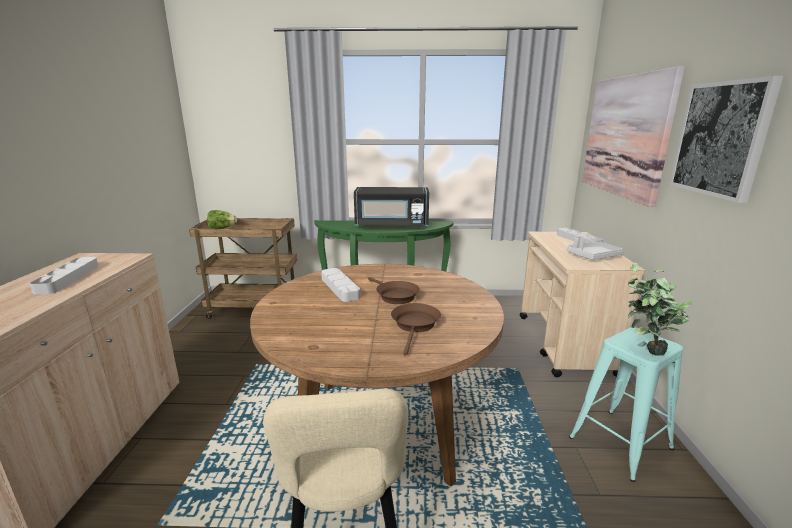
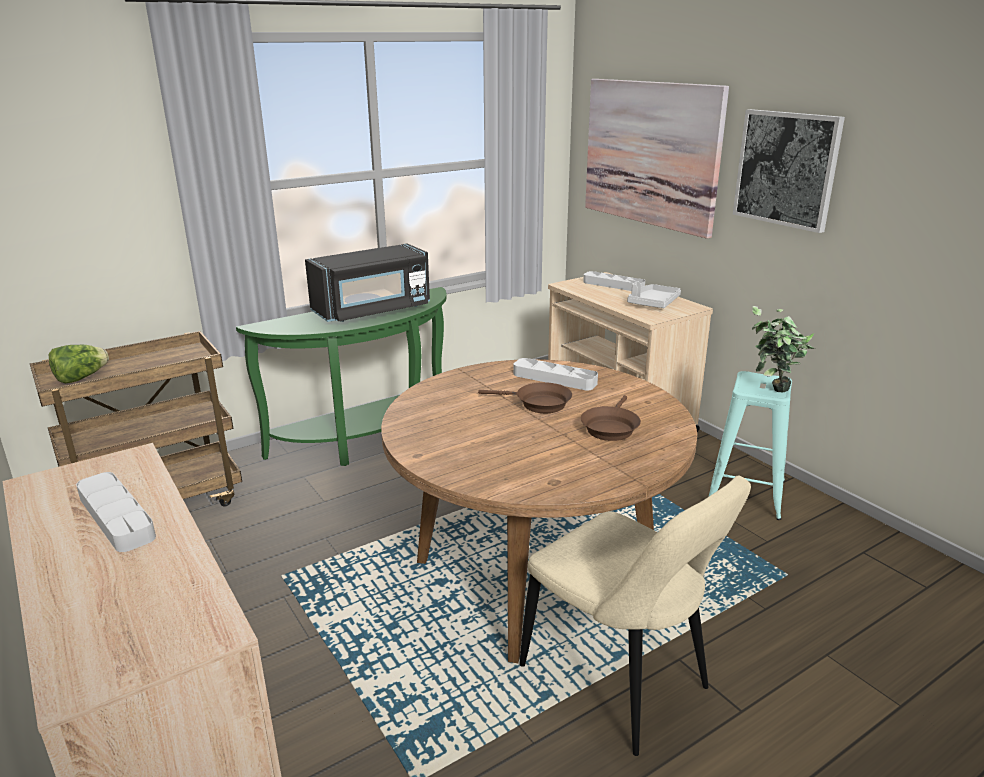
camera: 35 degrees left, 5 degrees up
(340, 287) = (461, 413): grey tray -> grey tray (554, 378)
(415, 326) = (610, 427): brown frying pan -> brown frying pan turned 135 degrees counterclockwise

